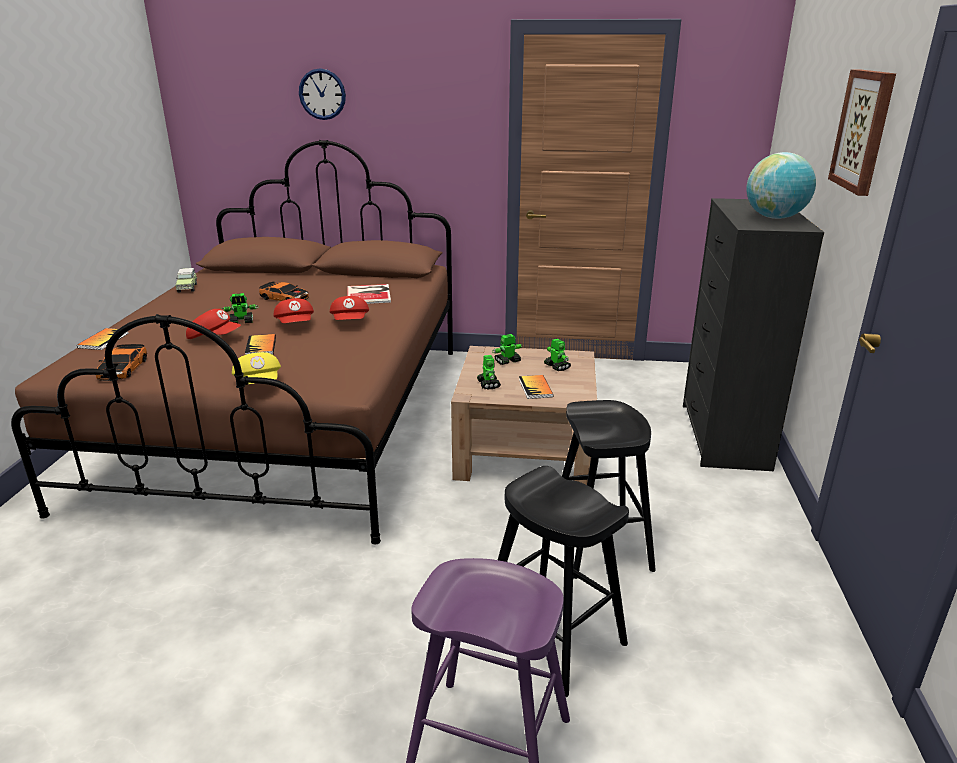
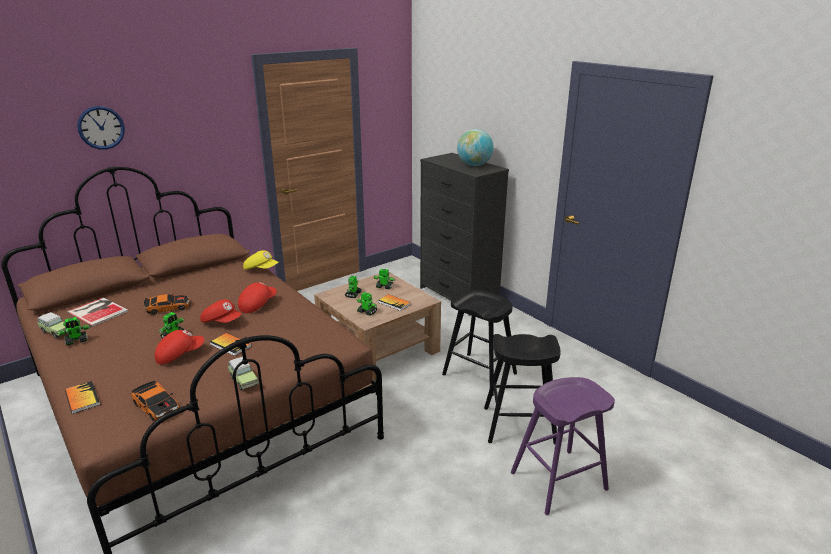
camera: 45 degrees left, 0 degrees up
(184, 299) = (77, 341): none -> toy robot
(208, 379) = (243, 380): none -> toy car
(259, 383) = (285, 366): yellow cap -> yellow cap (261, 269)
(351, 322) = (257, 305): red cap -> red cap turned 90 degrees counterclockwise
(369, 294) = (228, 282): book -> book (98, 311)
(863, 131) = (522, 115): picture -> none

